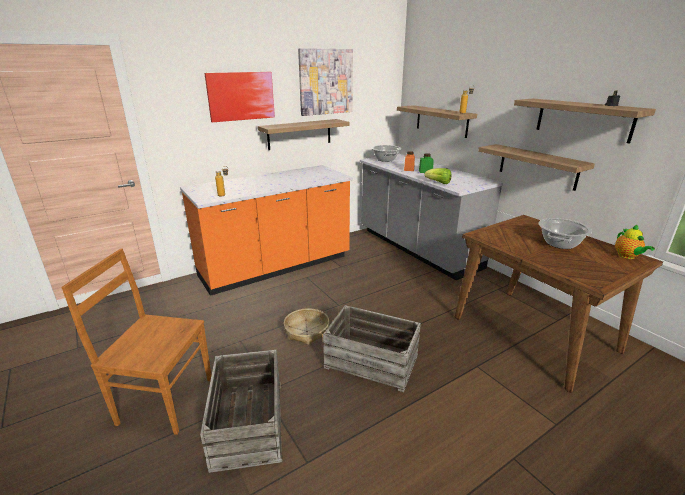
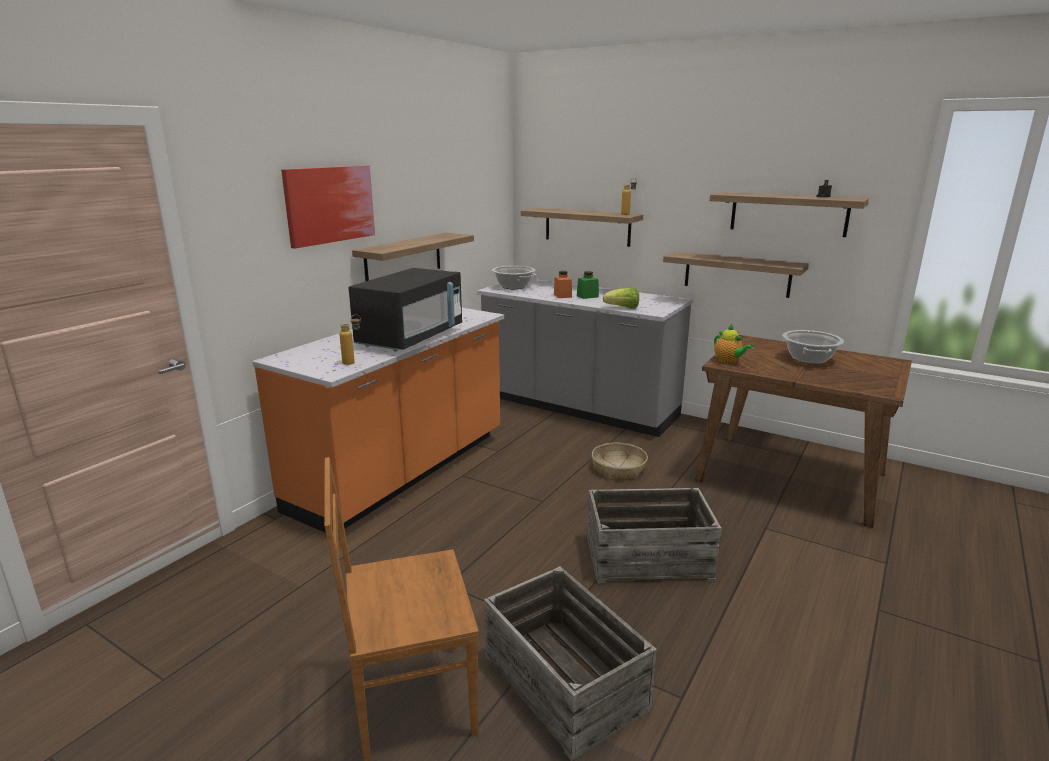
camera: 25 degrees left, 5 degrees down
(276, 185) = (411, 338): none -> black microwave
(306, 331) = (531, 545): basket -> basket (618, 468)
(326, 82) = (431, 179): picture -> none
(627, 256) = (880, 361): teapot -> teapot (729, 361)

